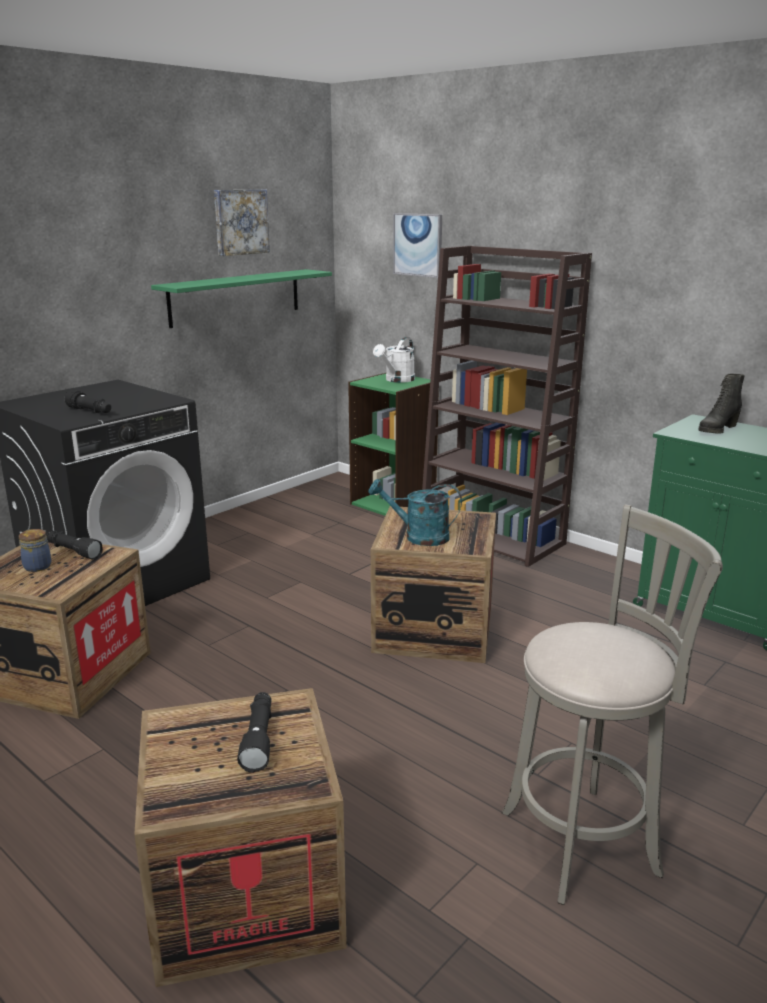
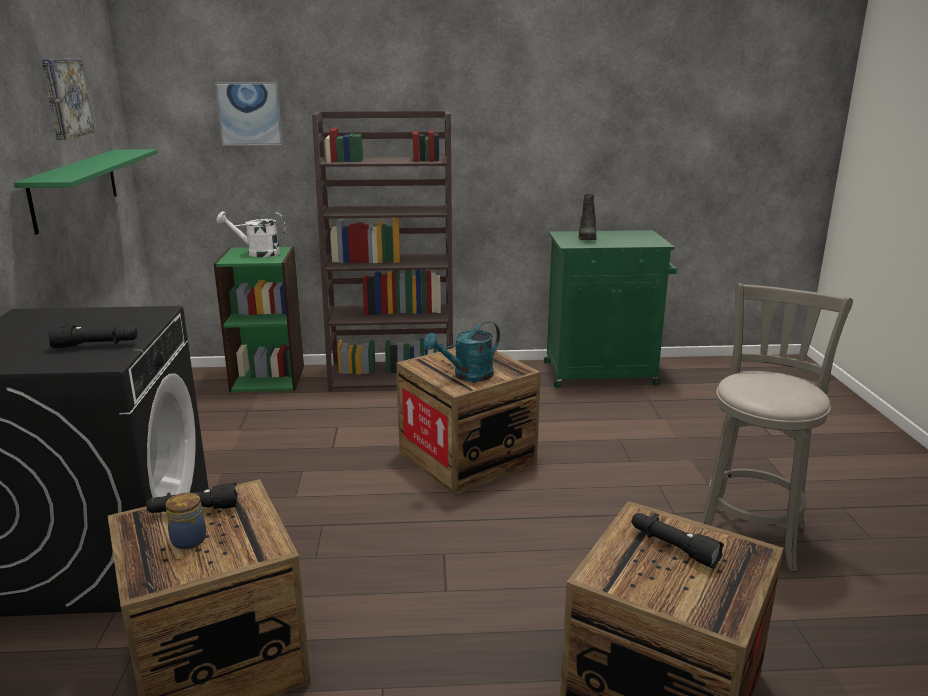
camera: 45 degrees left, 0 degrees up
(397, 380) = (257, 253): white watering can -> white watering can turned 105 degrees clockwise

